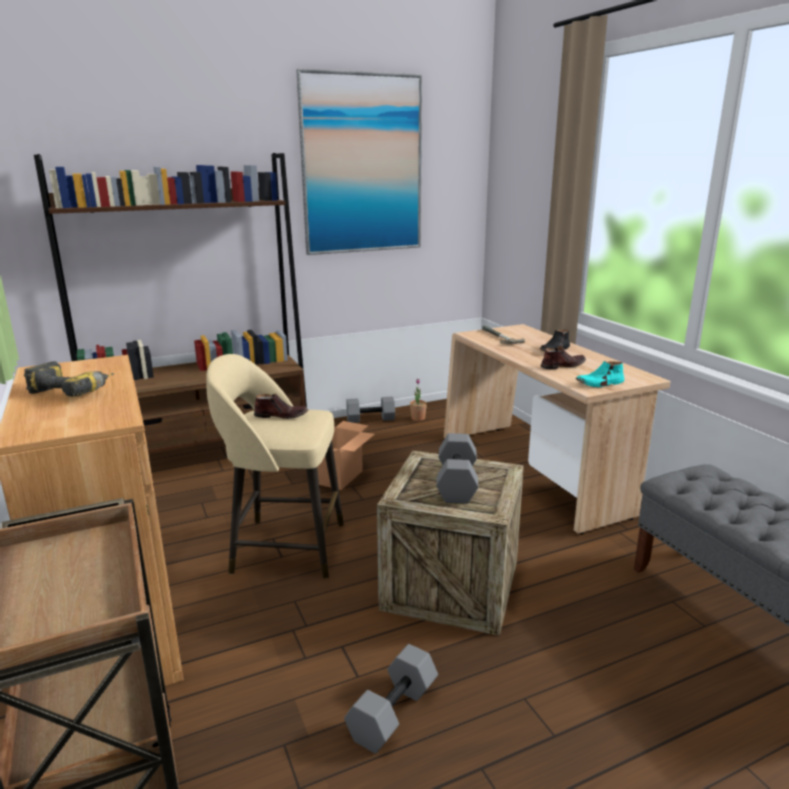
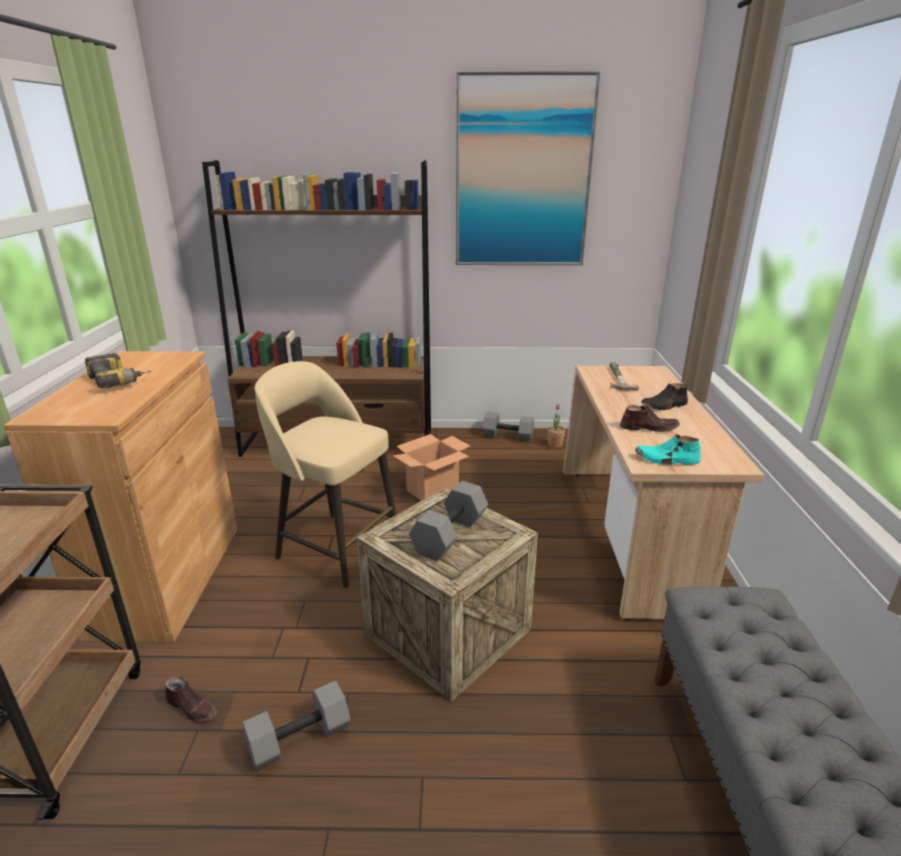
camera: 25 degrees right, 5 degrees up
(281, 416) = (334, 427): brown shoe -> brown shoe (193, 707)

